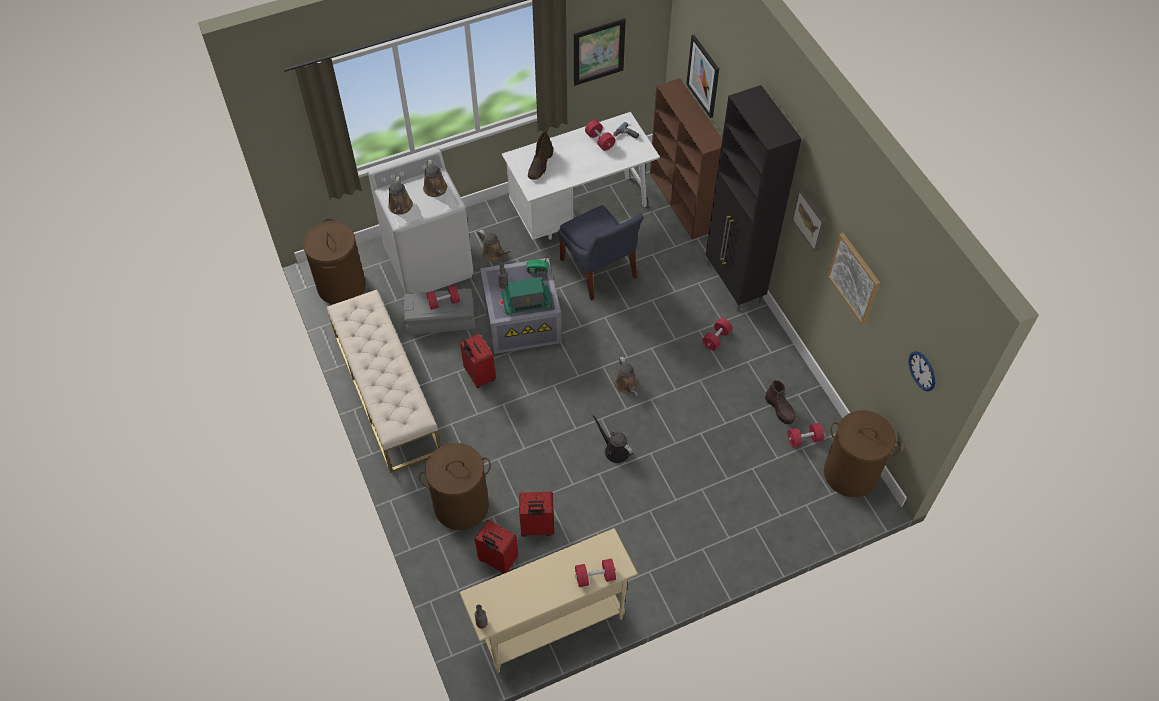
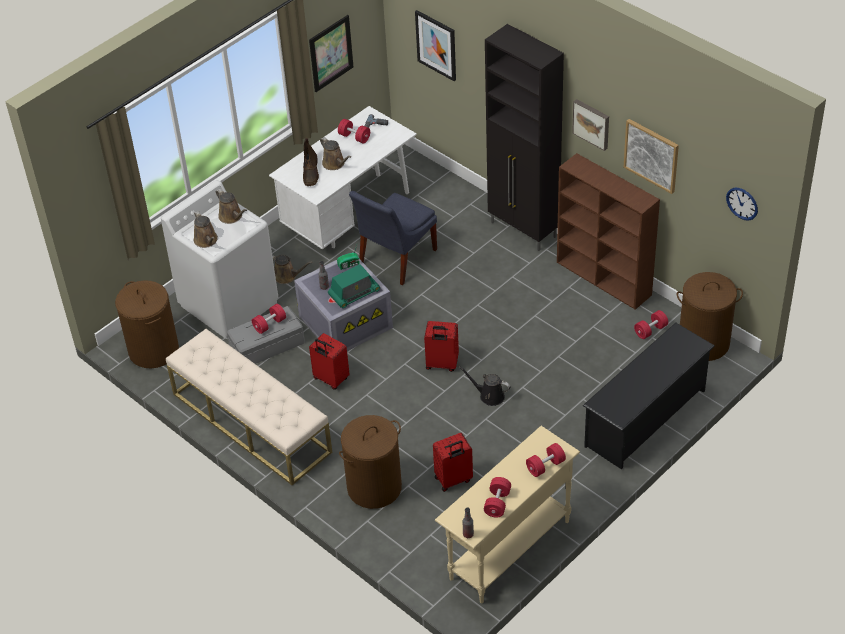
camera: 20 degrees left, 10 degrees down
(497, 560) = (432, 518): red suitcase -> red suitcase (441, 364)
(599, 271) = (395, 259): blue chair -> blue chair turned 90 degrees clockwise
(626, 385) = (471, 341): brown watering can -> brown watering can (335, 164)
(682, 202) = (440, 179): brown bookcase -> brown bookcase (604, 279)
(716, 339) = (531, 278): red dumbbell -> red dumbbell (497, 503)
(752, 535) = (646, 418): none -> black shoe rack
(780, 409) = (617, 314): brown boot -> none

